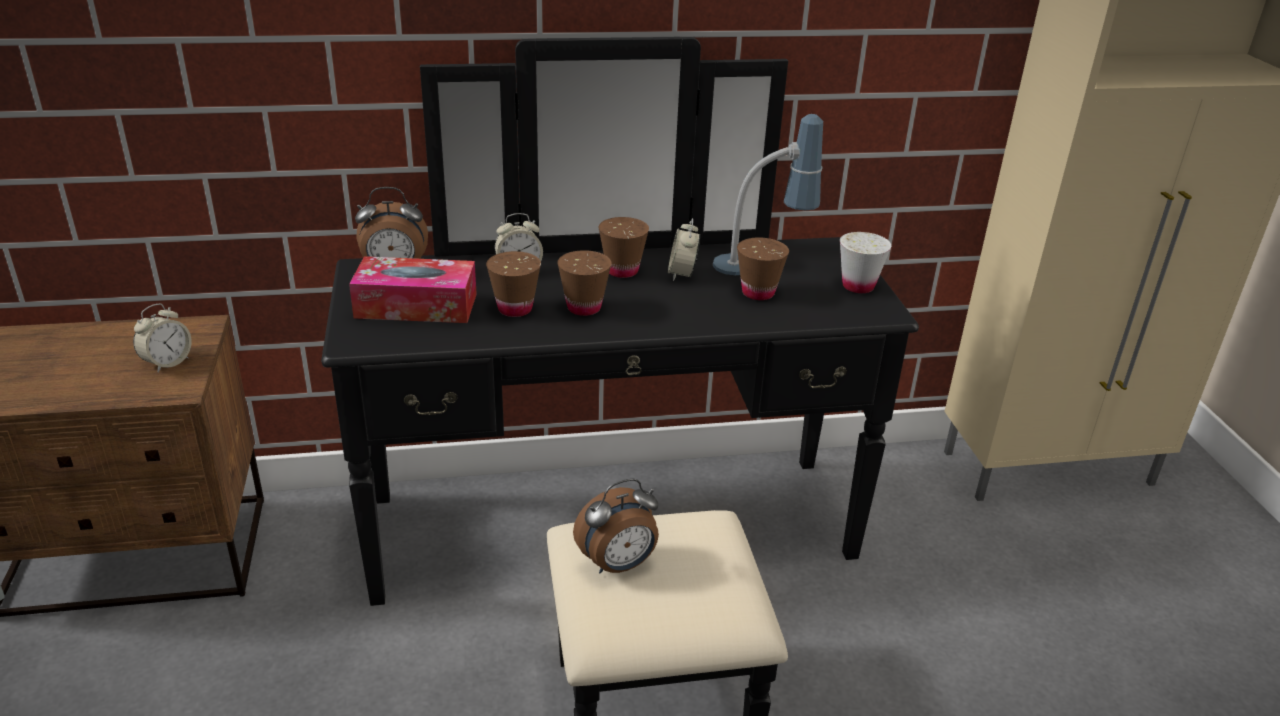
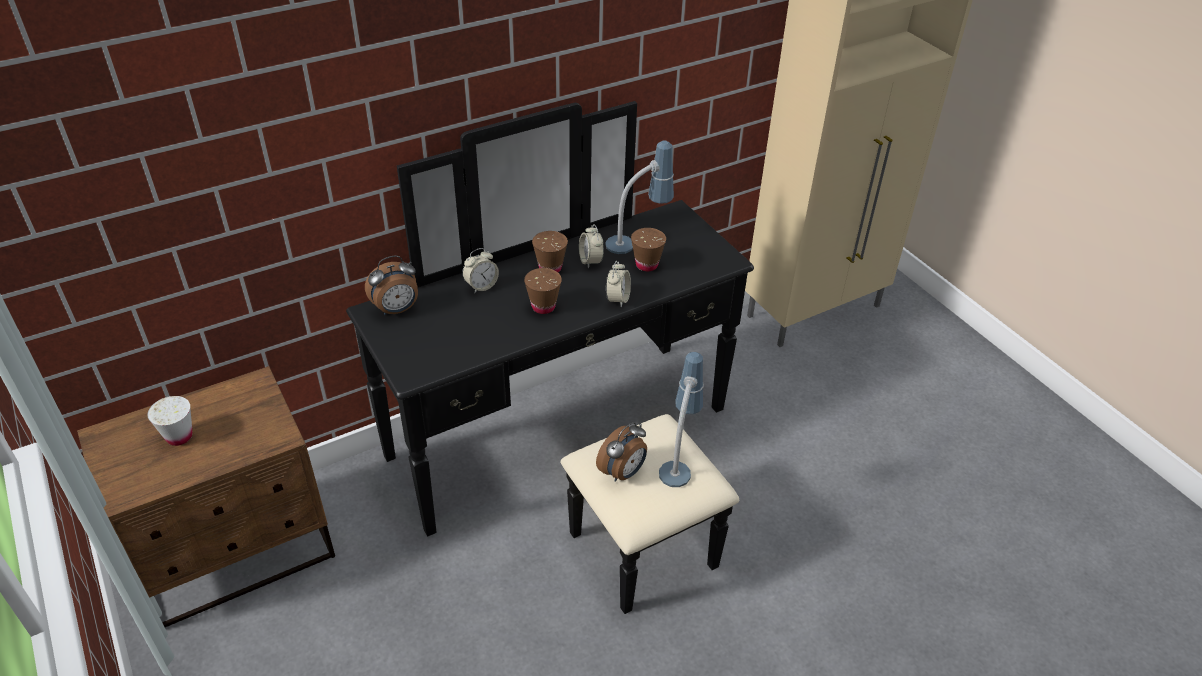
camera: 20 degrees left, 10 degrees up
(167, 363) = (256, 418): alarm clock -> alarm clock (617, 299)
(416, 306) = (431, 334): tissue box -> none
(515, 309) = (499, 320): brown cup -> none
(714, 569) = (679, 458): none -> table lamp
(858, 286) = (705, 243): white cup -> white cup (179, 436)

